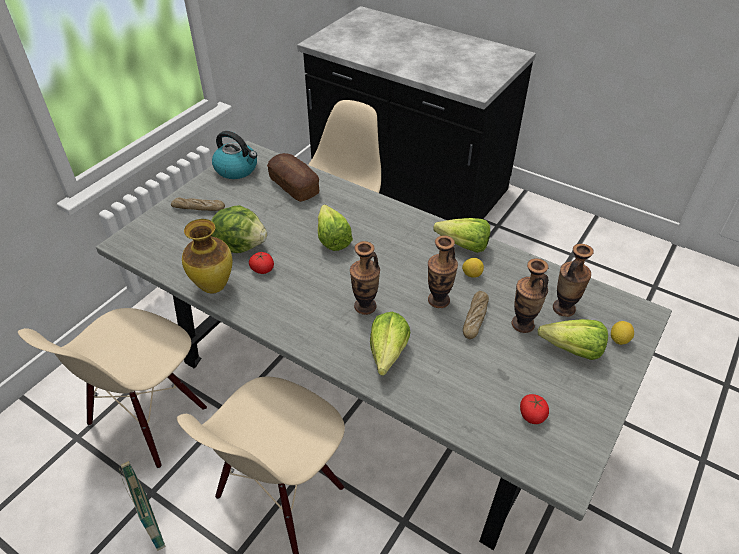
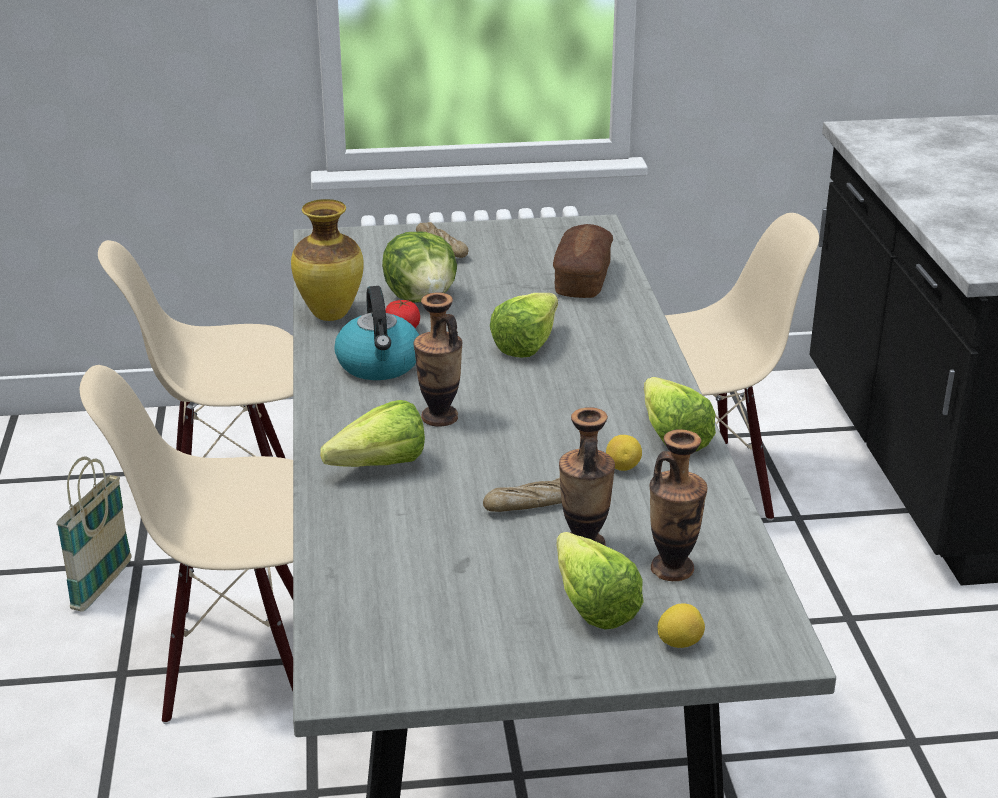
camera: 50 degrees right, 15 degrees down
(237, 169) = (550, 234): kettle -> kettle (379, 365)
(438, 300) = (530, 463): vase -> none
(532, 415) = (418, 615): tomato -> none

